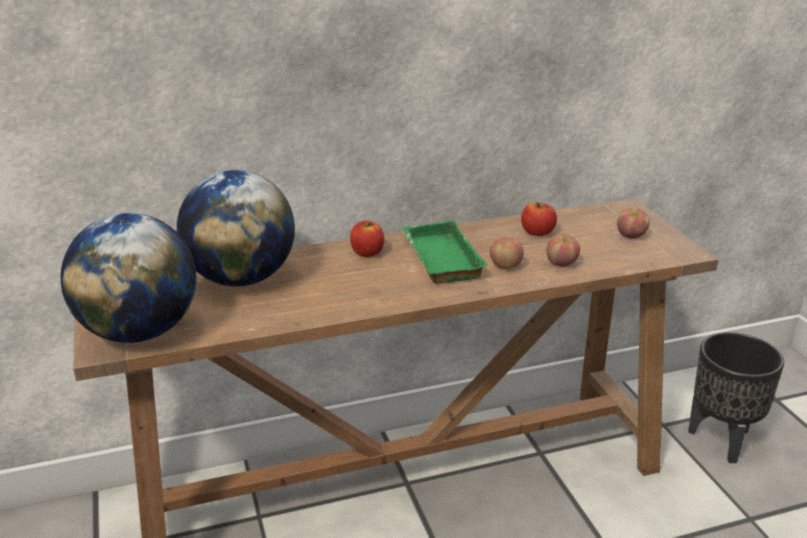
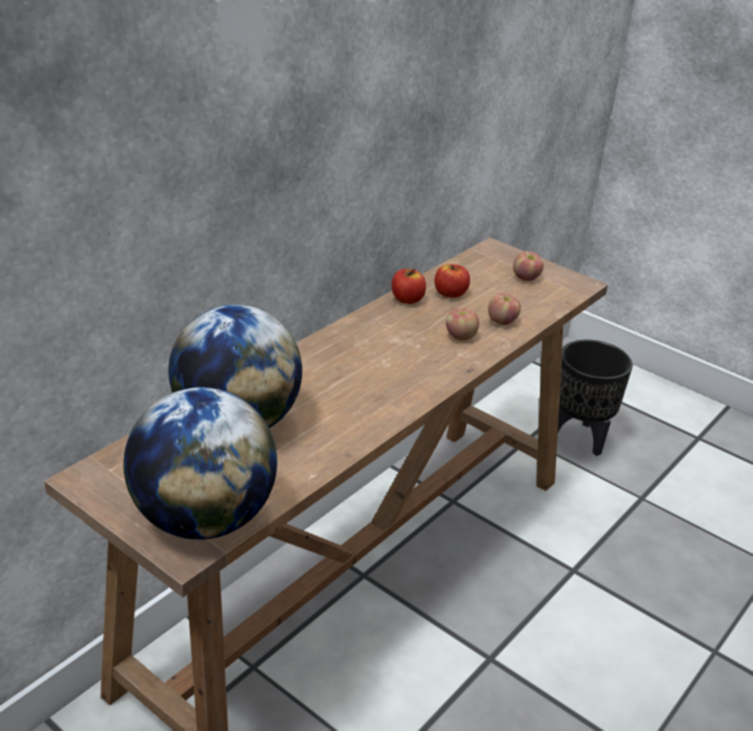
camera: 35 degrees left, 5 degrees up
(367, 252) = (325, 357): apple -> apple (407, 299)
(439, 258) = (397, 345): green tray -> none

